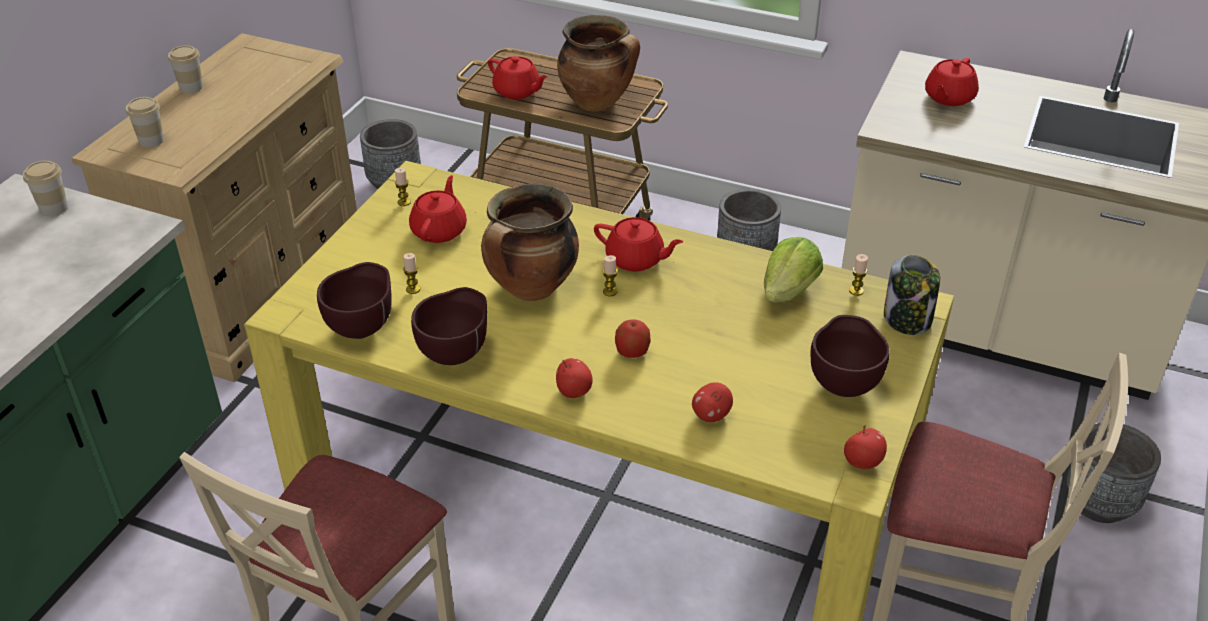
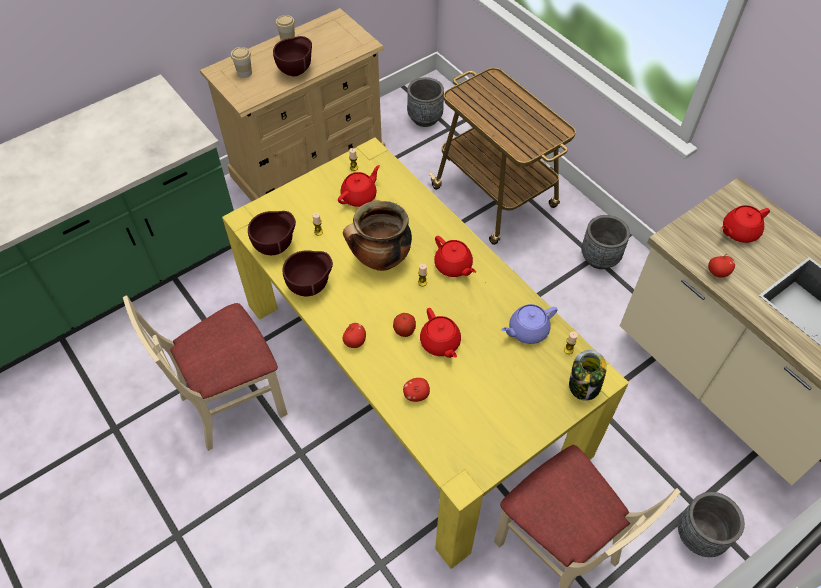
camera: 30 degrees right, 15 degrees up
(54, 208) = (164, 106): cup -> none
(517, 91) = (480, 106): red teapot -> red teapot (440, 343)
(598, 103) = (523, 133): cooking pot -> none
(789, 291) = (527, 330): lettuce -> purple teapot
(844, 385) = (508, 412): brown bowl -> brown bowl (296, 71)
(863, 462) = (477, 470): apple -> apple (717, 272)

